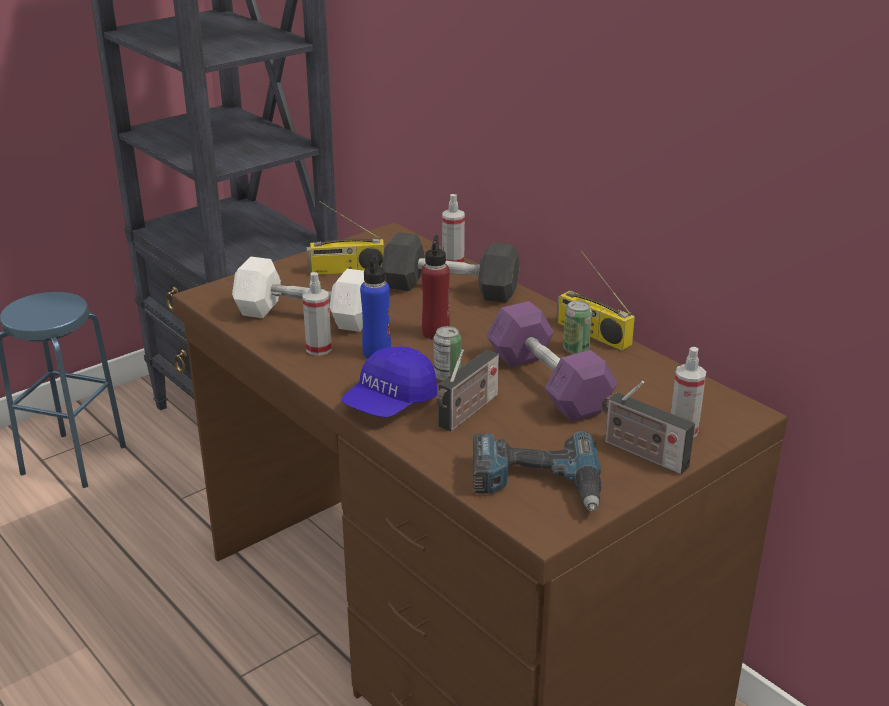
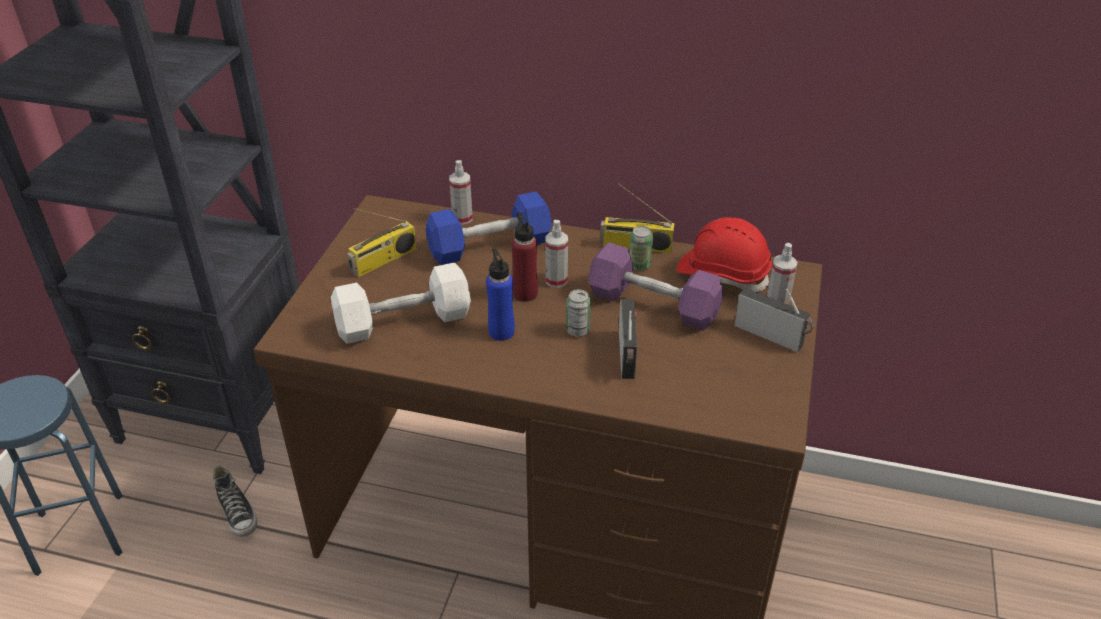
camera: 35 degrees left, 10 degrees up
(192, 498) = (238, 513): none -> shoe
(319, 349) = (451, 349): spray bottle -> spray bottle (556, 280)
(390, 403) = (564, 374): blue cap -> none
(450, 289) = (489, 246): grey dumbbell -> blue dumbbell
(536, 483) = (736, 394): power drill -> none
(641, 453) = (772, 336): radio -> radio turned 150 degrees counterclockwise
(656, 385) = (723, 273): none -> red hard hat

